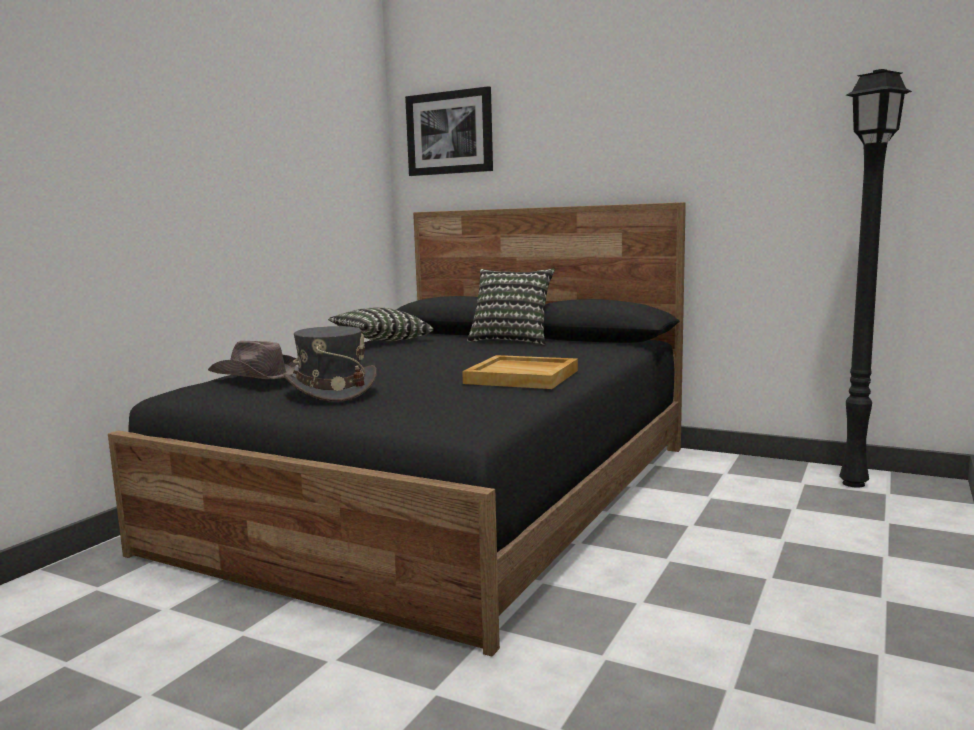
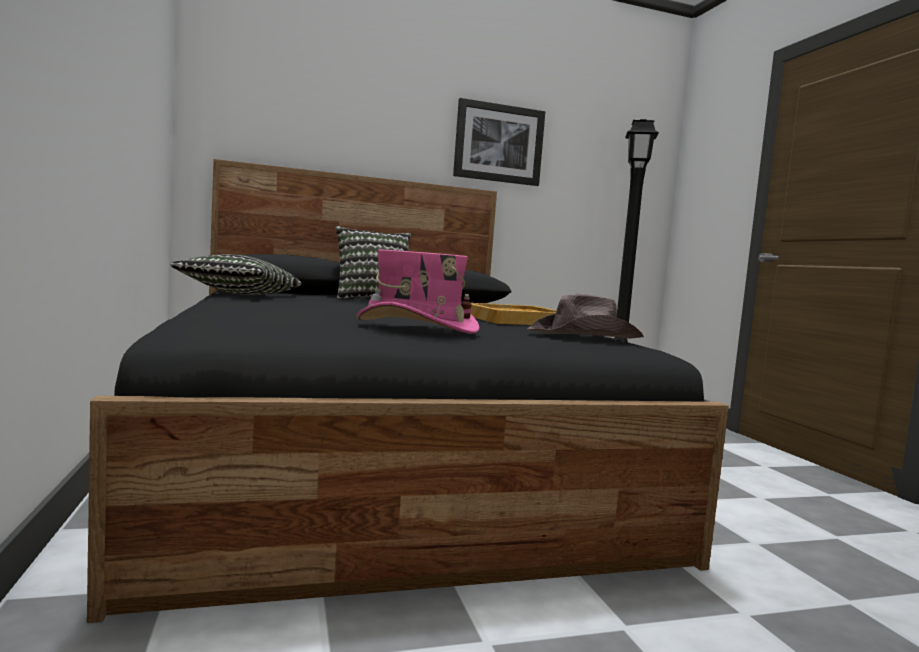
camera: 45 degrees left, 5 degrees down
(257, 375) = (277, 310): brown hat -> brown hat (585, 335)
(331, 391) = (417, 326): grey hat -> pink hat
(449, 133) = (262, 83): picture -> picture (499, 143)

